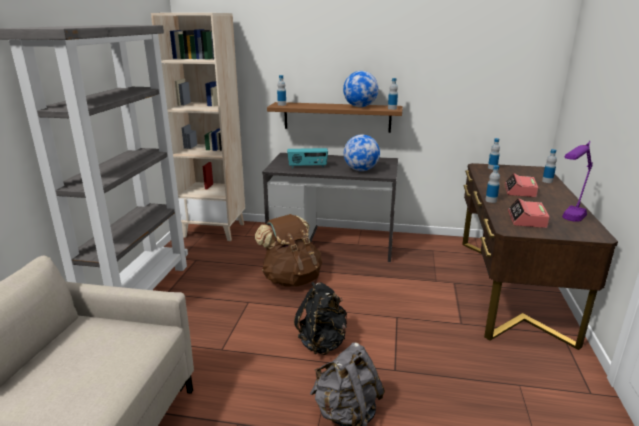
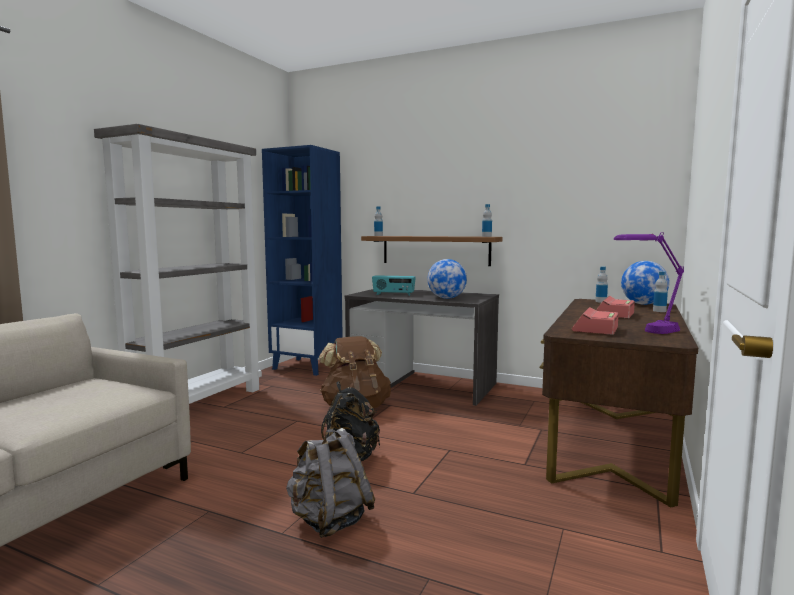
camera: 15 degrees right, 15 degrees down
(214, 230) = (307, 367): beige bookcase -> blue bookcase
(360, 107) = (454, 236): globe -> globe (643, 304)
(491, 200) = (568, 318): bottle -> none

